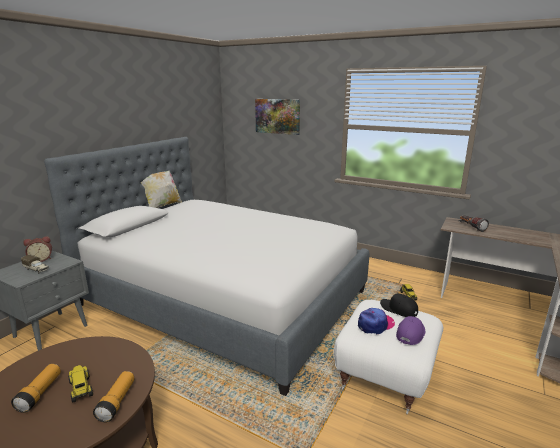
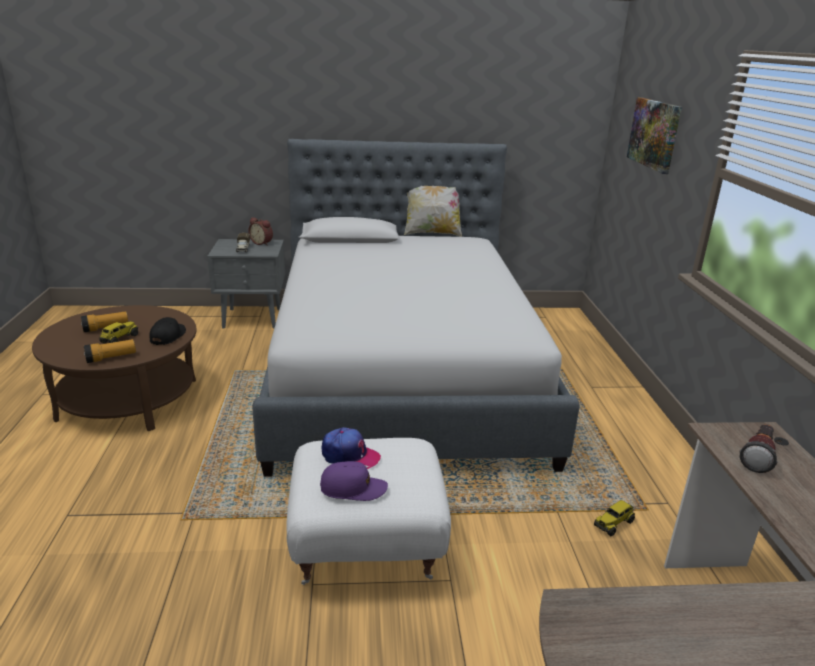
camera: 55 degrees right, 5 degrees up
(398, 309) = (411, 466): black cap -> black cap (168, 336)

